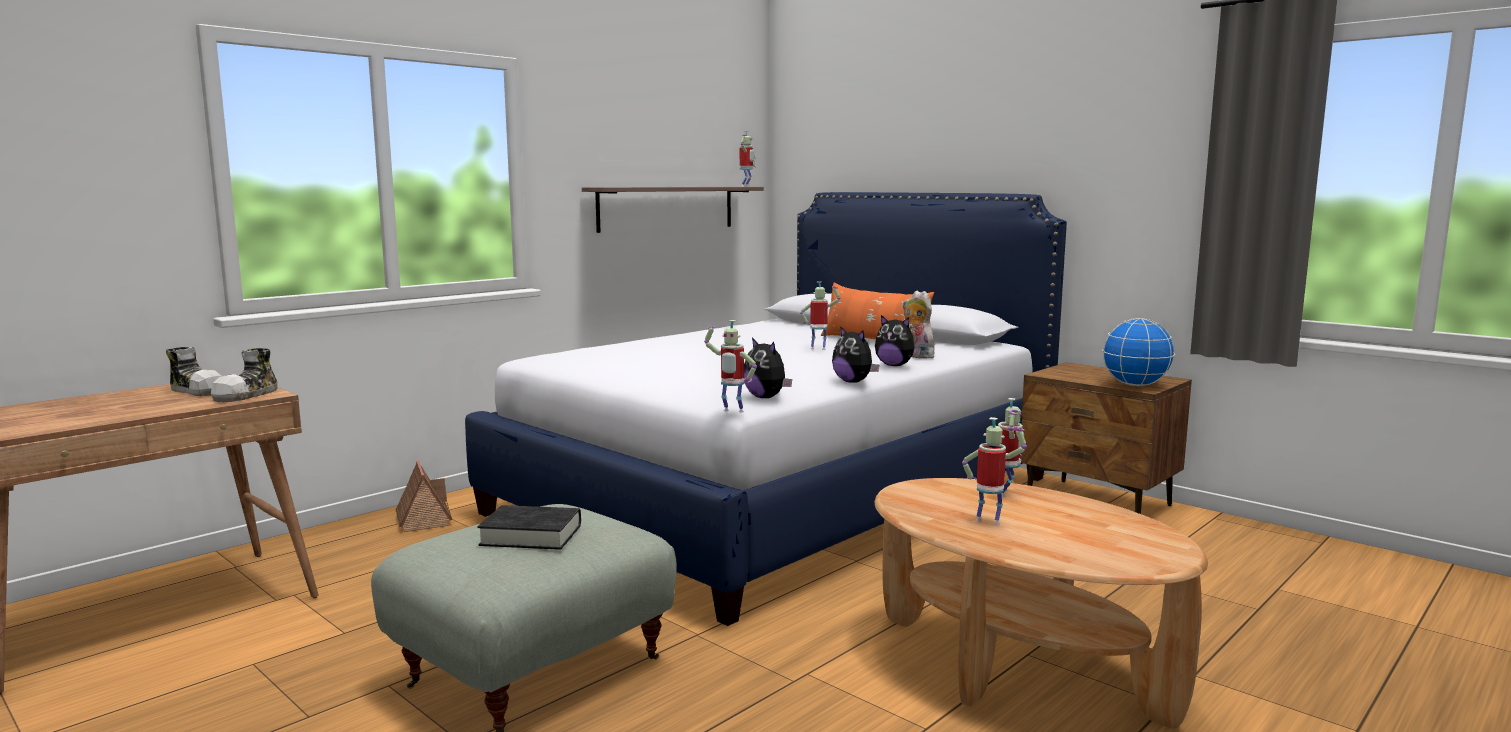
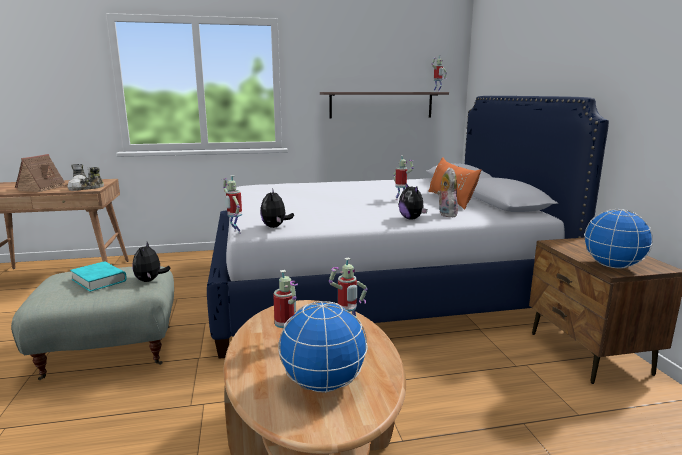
camera: 35 degrees right, 5 degrees up
(423, 519) = (204, 259): toy house -> toy house (43, 188)
(531, 535) = (99, 280): black book -> turquoise book
(853, 382) = (354, 225): plush toy -> plush toy (150, 280)
(1094, 536) = (322, 384): none -> globe

